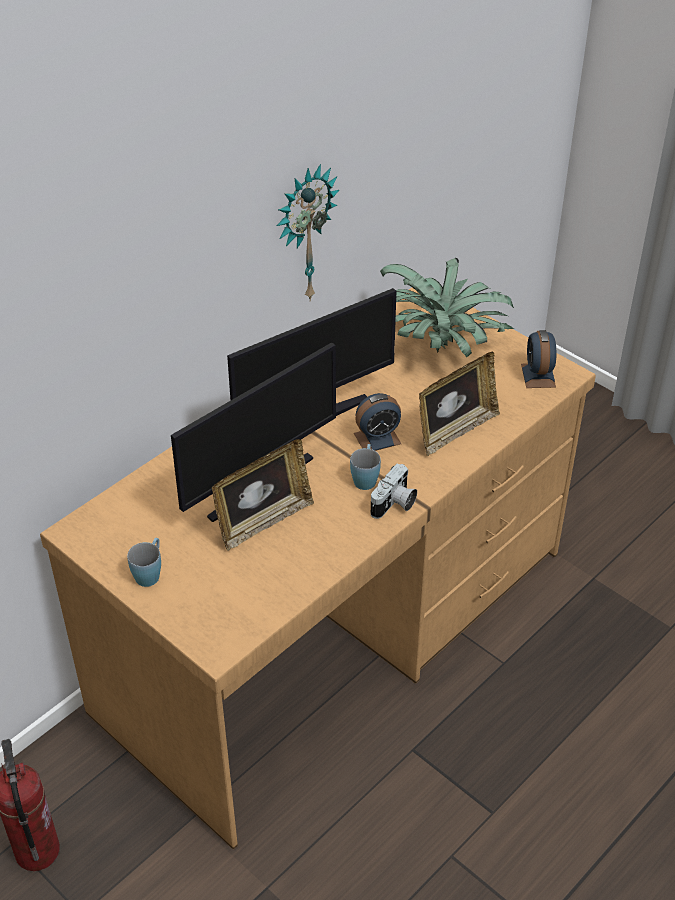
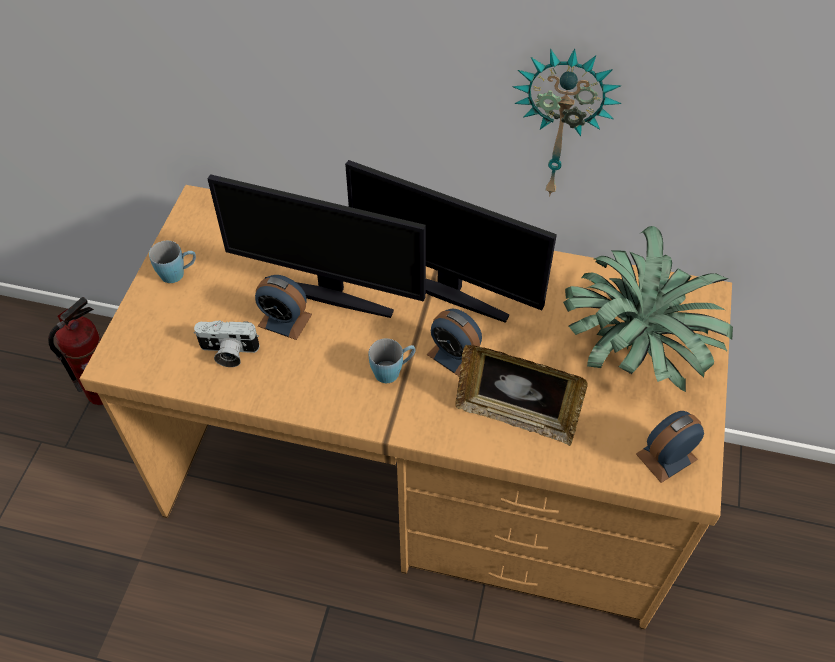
camera: 60 degrees right, 10 degrees up
(263, 521) = (285, 320): picture frame -> alarm clock
(394, 504) = (371, 412): camera -> camera (228, 352)

